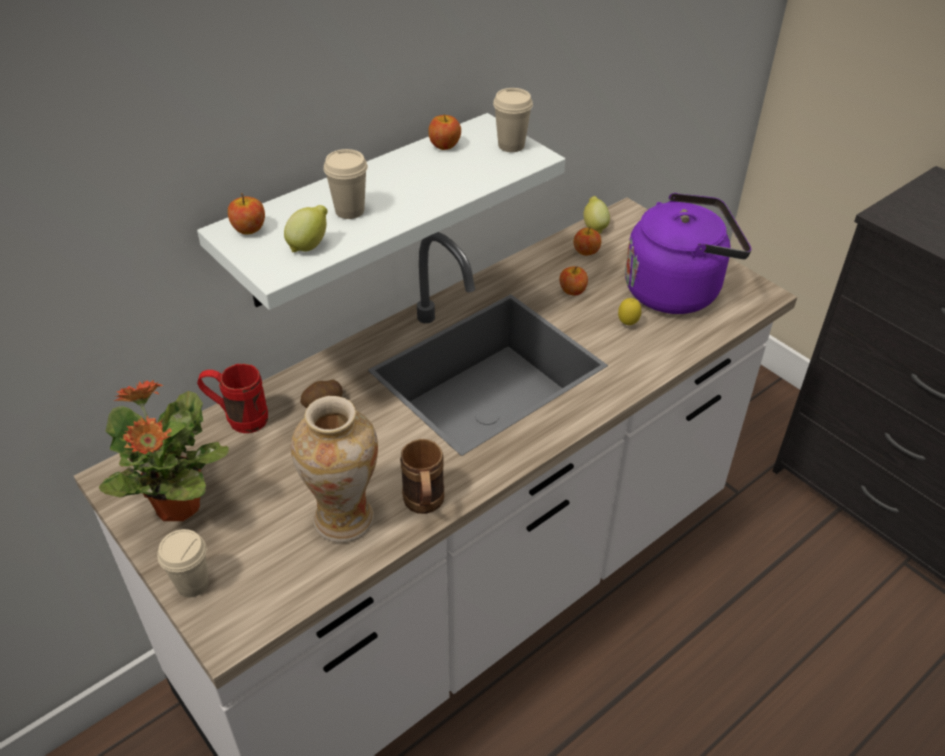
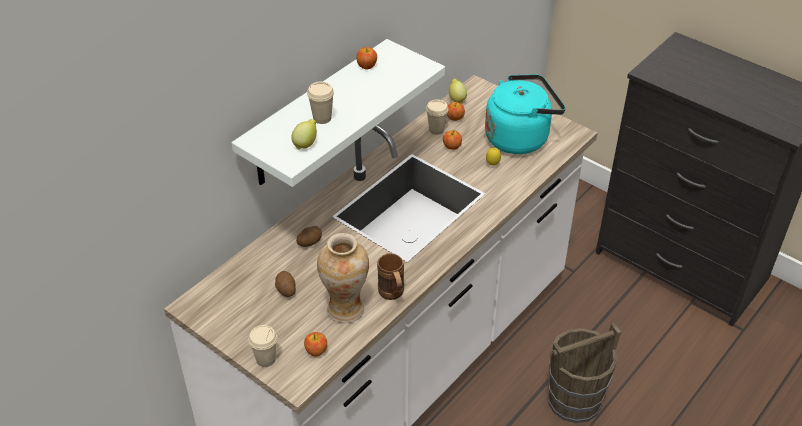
camera: 10 degrees left, 0 degrees up
(178, 507) = (239, 318): potted plant -> none
(238, 419) = (258, 259): red mug -> none
(249, 229) = (264, 138): apple -> apple (316, 351)
(263, 473) = (286, 289): none -> potato
(511, 145) = (409, 61): beige cup -> beige cup (436, 130)
(677, 290) = (520, 137): purple kettle -> turquoise kettle
(709, 685) = (573, 400): none -> brown bucket

